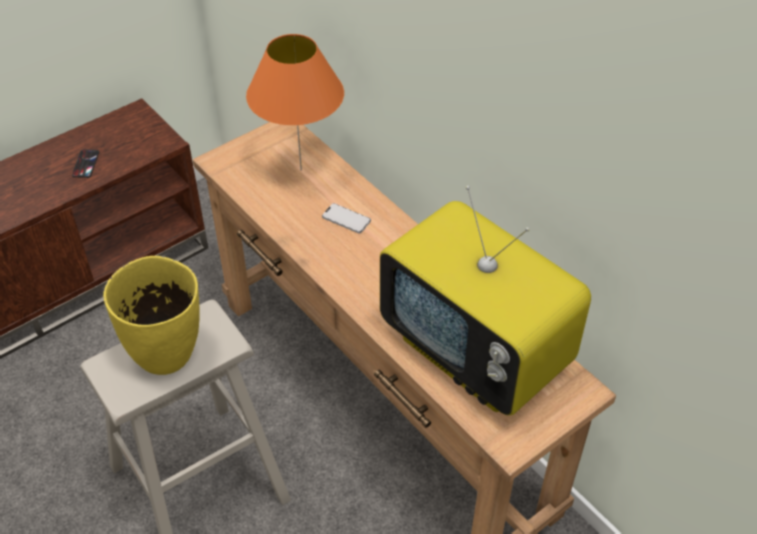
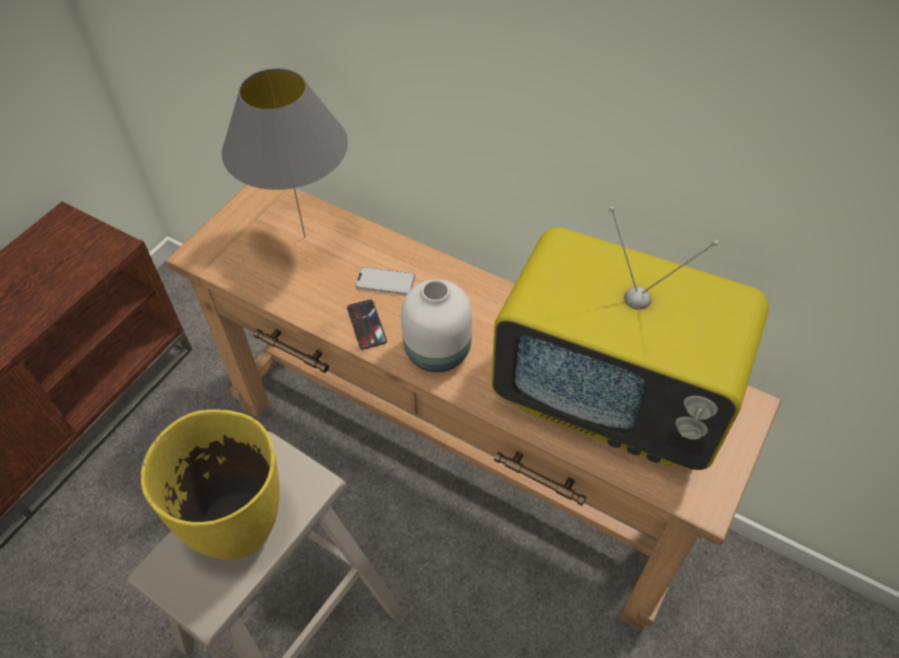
camera: 20 degrees left, 5 degrees up
(85, 164) = (21, 300): phone -> phone (366, 324)
(301, 169) = (305, 237): orange table lamp -> grey table lamp
(362, 280) = (439, 351): none -> white vase

